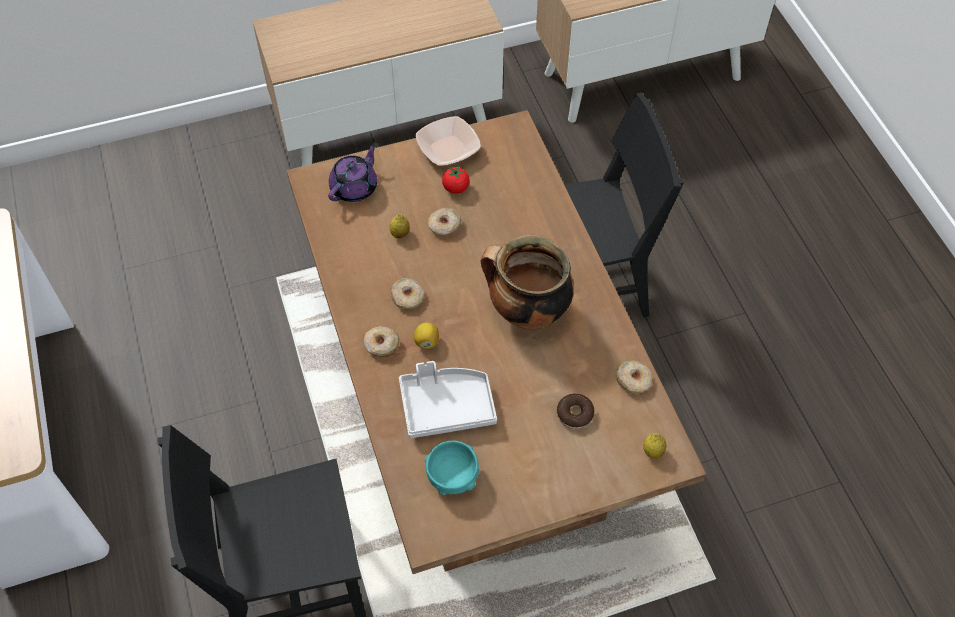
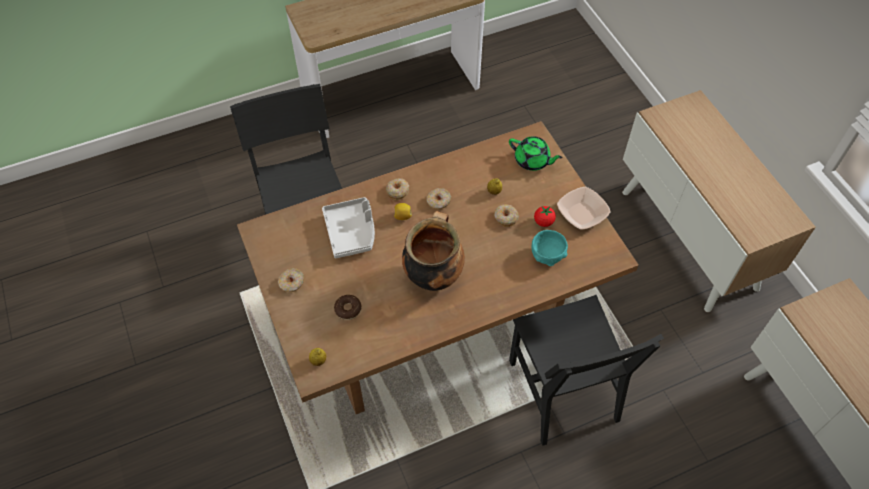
camera: 85 degrees right, 0 degrees up
(355, 187) = (532, 161): purple teapot -> green teapot
(452, 477) = (298, 240): turquoise bowl -> turquoise bowl (547, 255)
(633, 380) = (378, 347): donut -> donut (292, 283)

